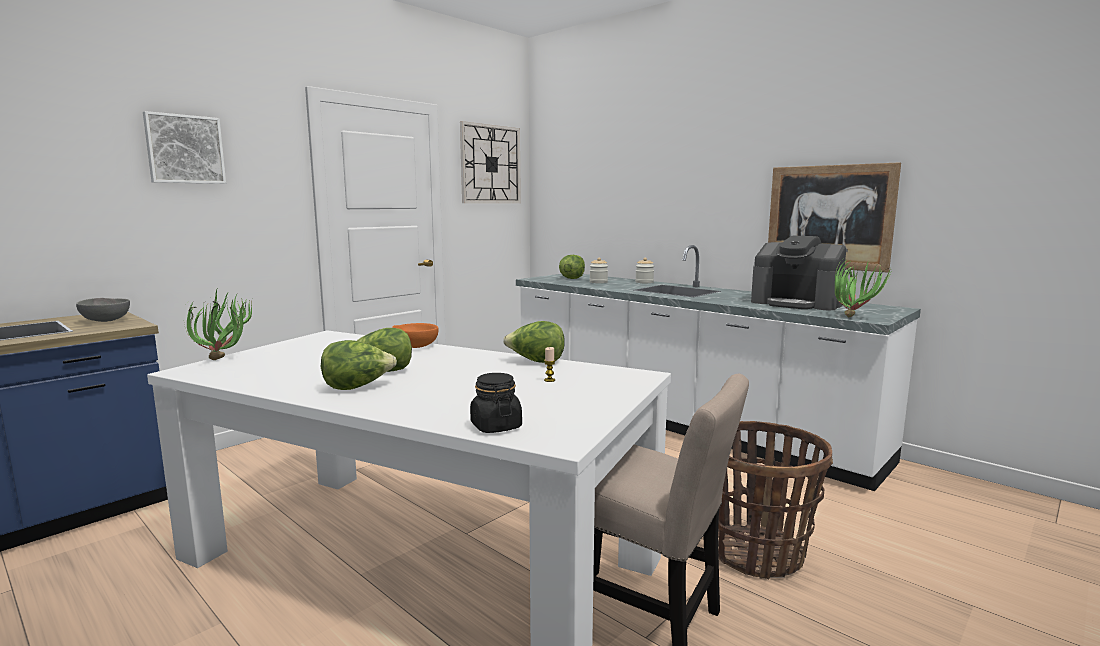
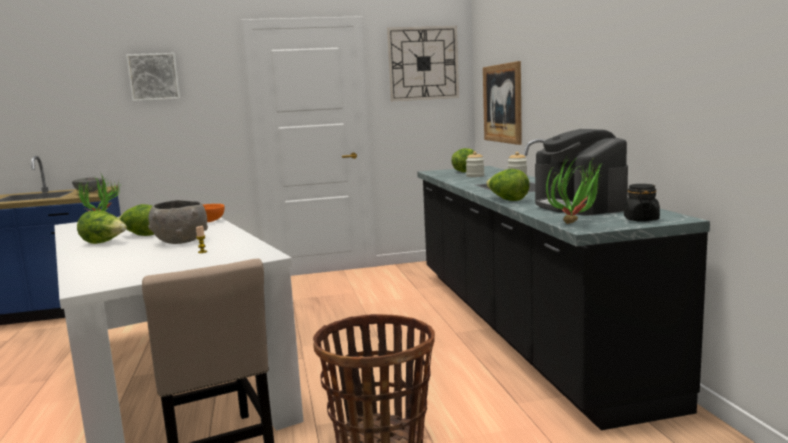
camera: 35 degrees right, 0 degrees up
(472, 372) = (181, 241): none -> grey bowl
(495, 426) = (87, 274): black jar -> black jar (640, 219)
(536, 362) = (237, 239): lettuce -> lettuce (507, 200)
(679, 422) = (519, 326): white counter -> black counter
(829, 217) = (645, 105): picture -> picture (502, 103)

